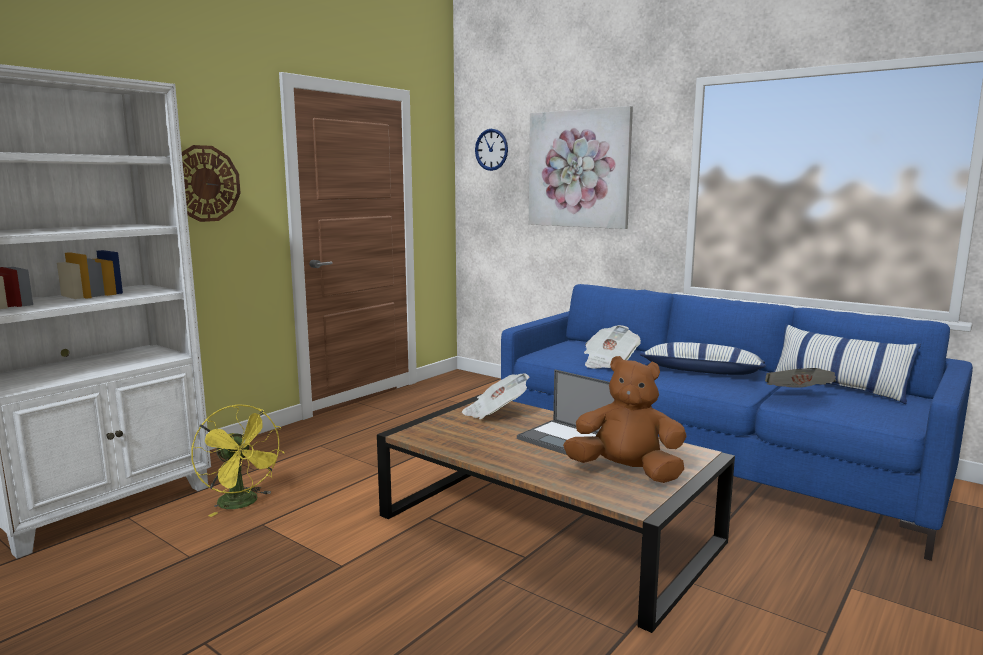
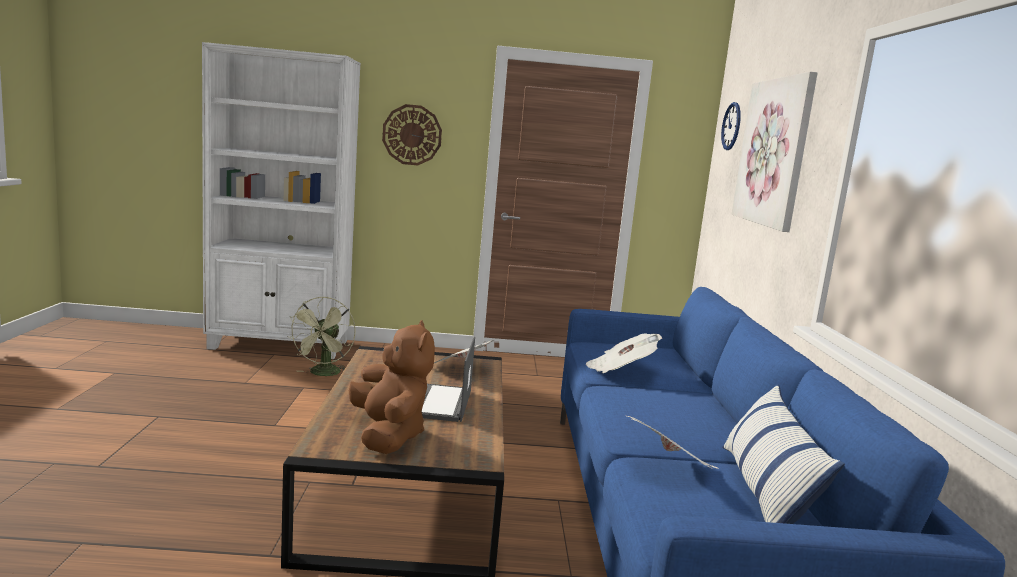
camera: 50 degrees right, 0 degrees up
(243, 504) = (323, 374): yellow fan -> green fan
(701, 372) = (670, 411): pillow -> none

